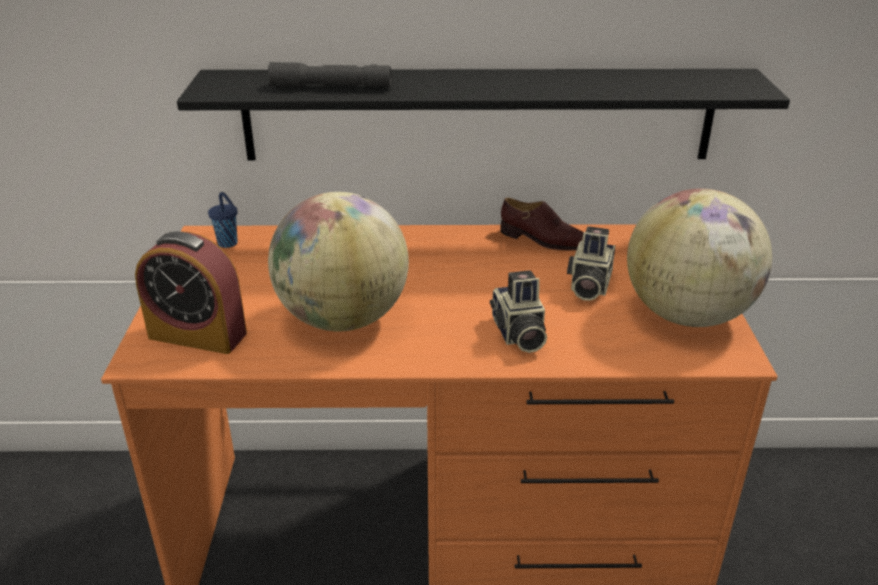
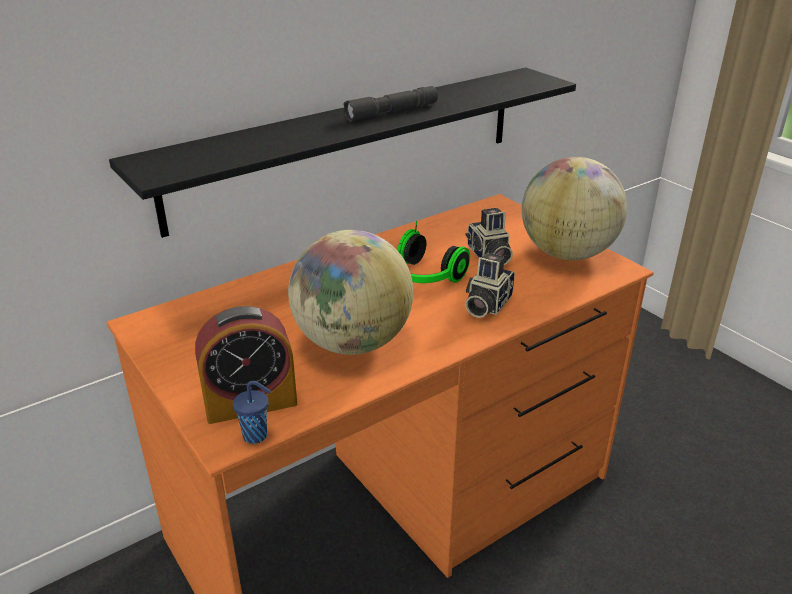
camera: 35 degrees left, 0 degrees up
(228, 244) = (174, 321): blue cup -> blue cup (257, 436)
(331, 87) = (261, 145): grey flashlight -> grey flashlight (391, 112)
(488, 283) = (423, 277): none -> headphones
(517, 334) = (486, 305): camera -> camera turned 75 degrees clockwise
(543, 240) = (422, 234): brown shoe -> none

